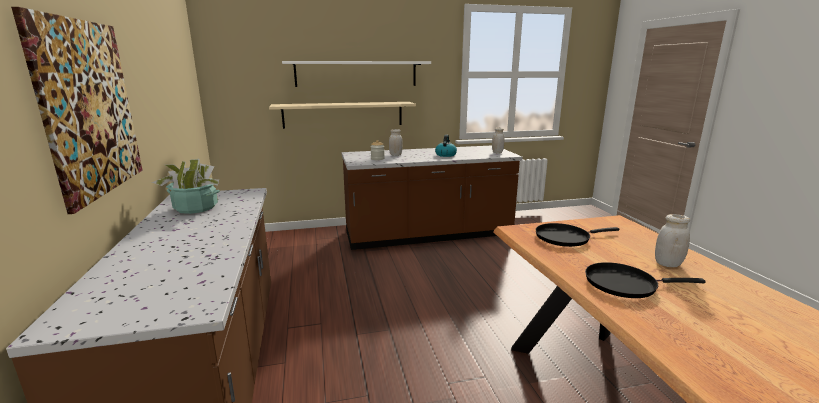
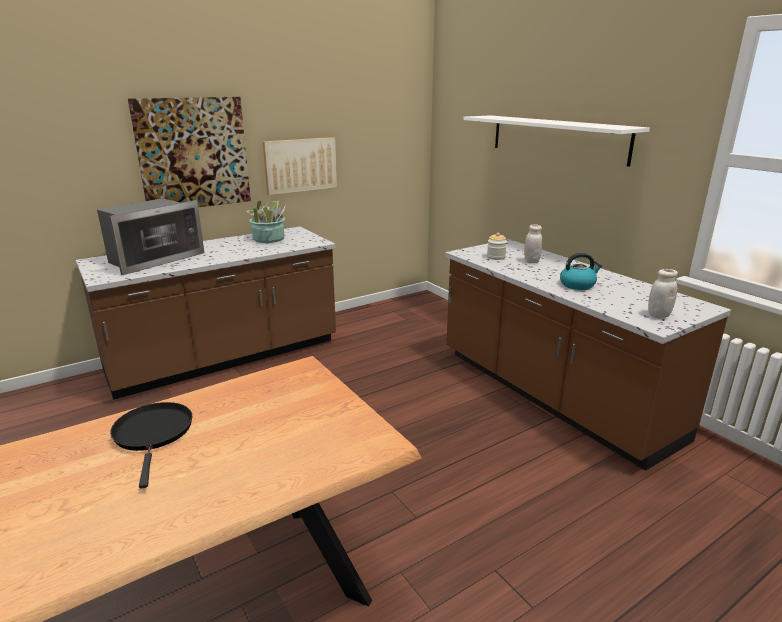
camera: 70 degrees right, 5 degrees up
(156, 119) = (300, 165): none -> picture
(157, 270) = (153, 259): none -> microwave
(343, 114) = (534, 192): beige shelf -> none
(565, 237) = (288, 398): black frying pan -> none
(667, 264) = (213, 473): white jar -> none

